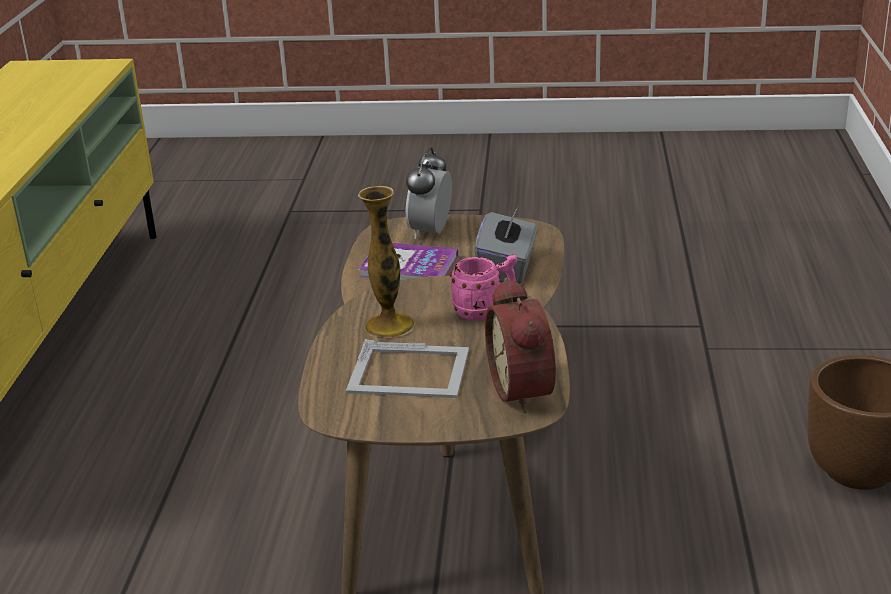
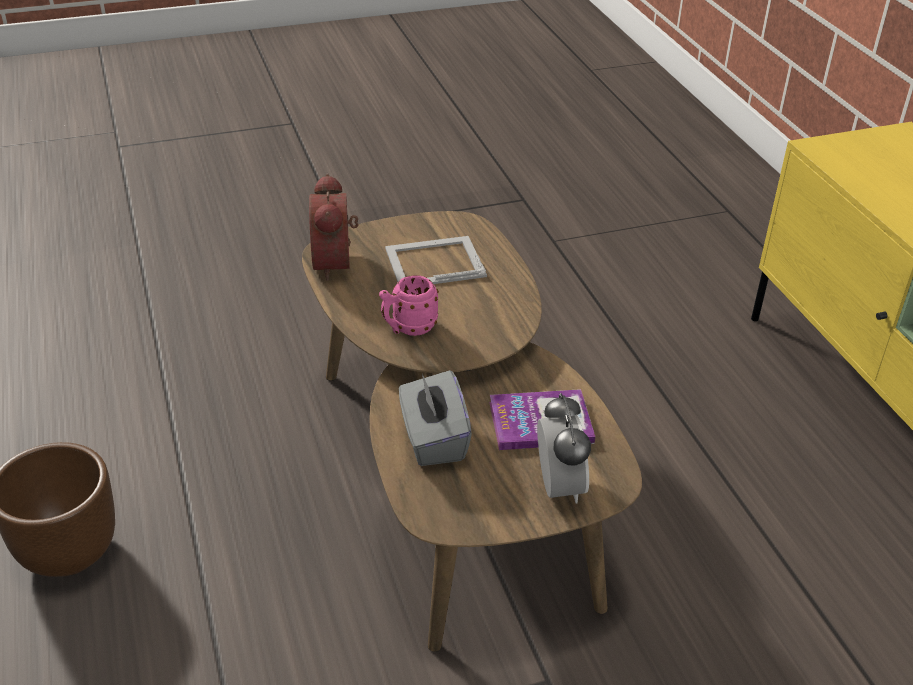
camera: 155 degrees right, 10 degrees up
(389, 325) = (481, 299): vase -> none
(526, 390) = (337, 263): alarm clock -> alarm clock turned 150 degrees counterclockwise

